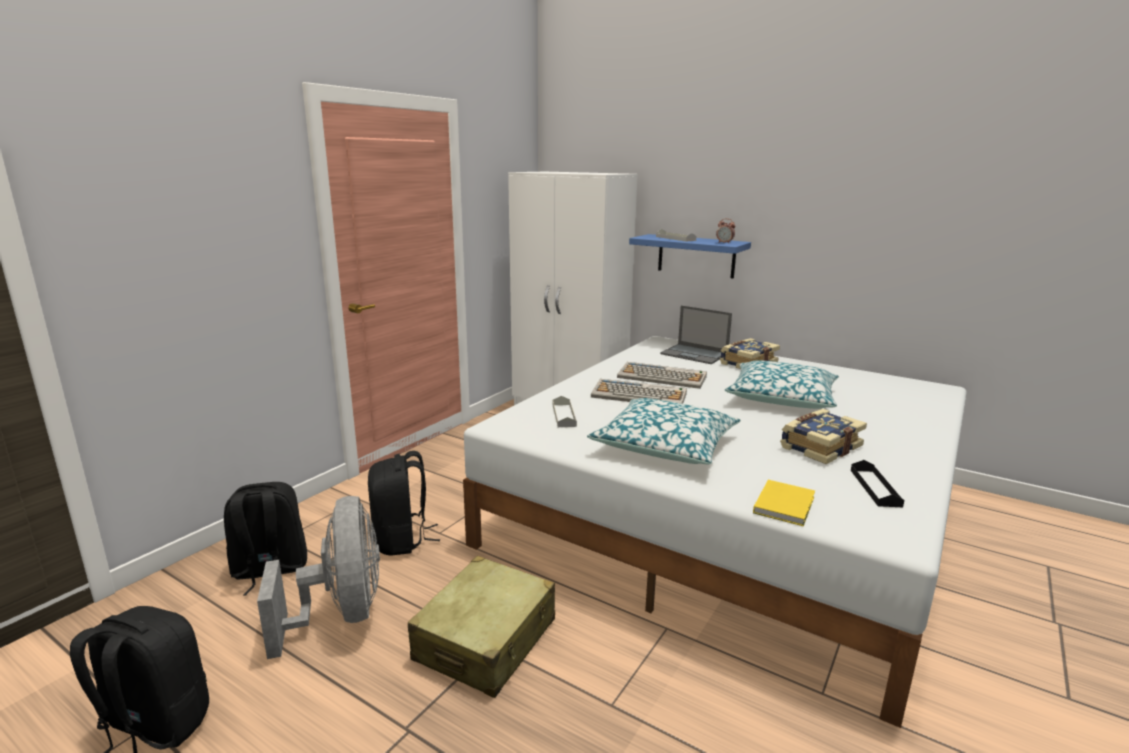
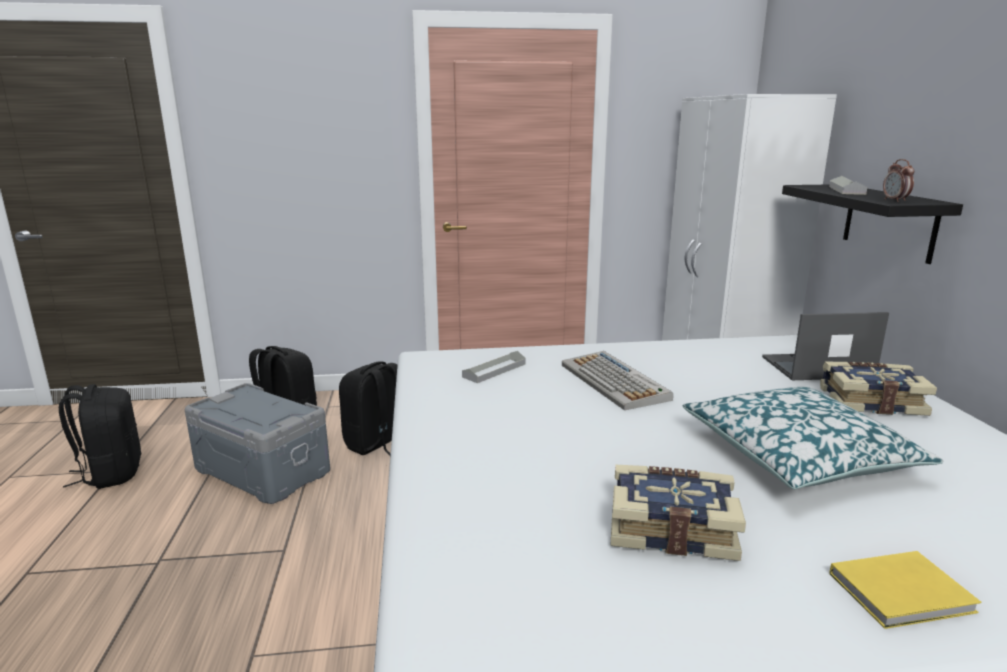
camera: 50 degrees right, 0 degrees up
(341, 614) = (263, 470): grey fan -> grey storage box
(486, 640) = (286, 544): beige suitcase -> none
(662, 377) = (695, 375): keyboard -> none
(665, 445) = (502, 433): pillow -> none
(695, 354) = (816, 367): laptop -> laptop turned 90 degrees clockwise
(696, 256) = (889, 222): blue shelf -> black shelf
(785, 504) = (441, 548): yellow book -> yellow book (904, 593)
(875, 488) = (598, 611): black tray -> none

